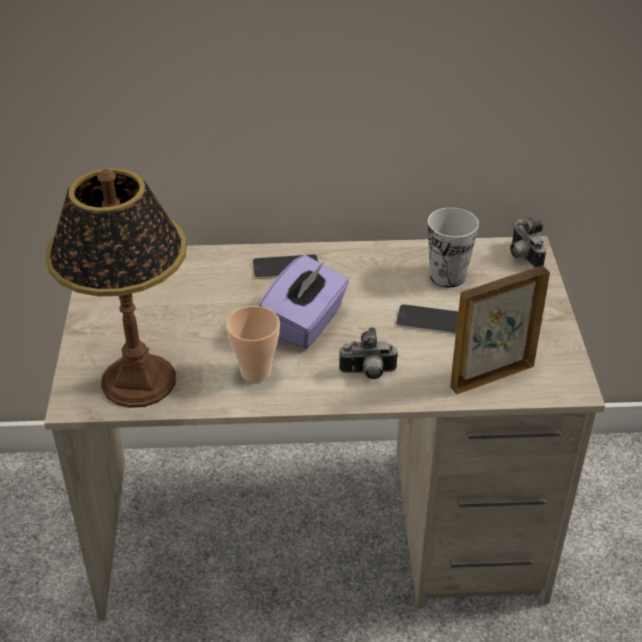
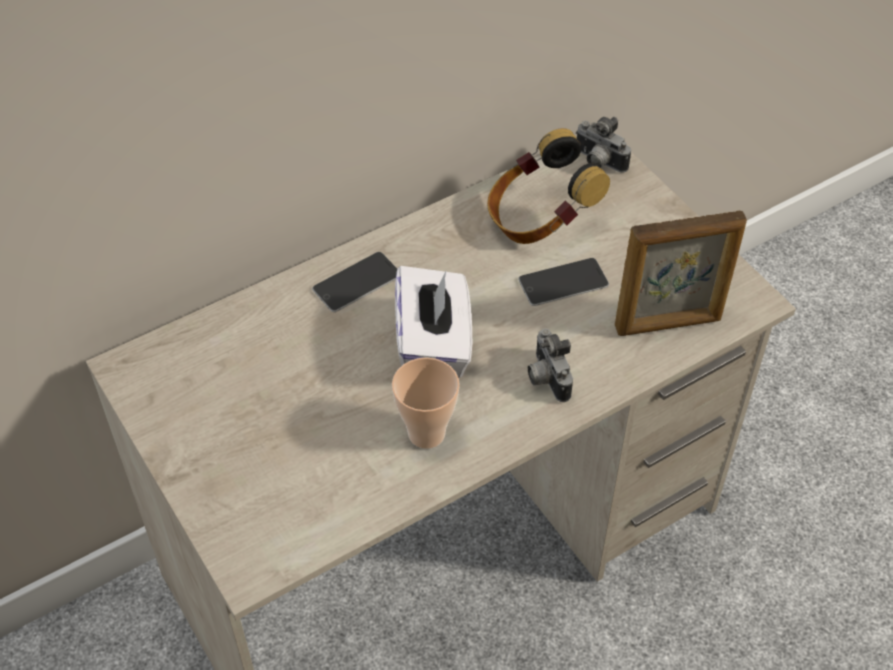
camera: 30 degrees left, 10 degrees up
(138, 381) = (302, 508): table lamp -> none
(305, 323) = (434, 346): purple tissue box -> white tissue box
(368, 373) = (546, 378): camera -> camera turned 105 degrees clockwise
(447, 276) = (539, 219): cup -> headphones
(491, 376) = (668, 324): picture frame -> picture frame turned 135 degrees counterclockwise

